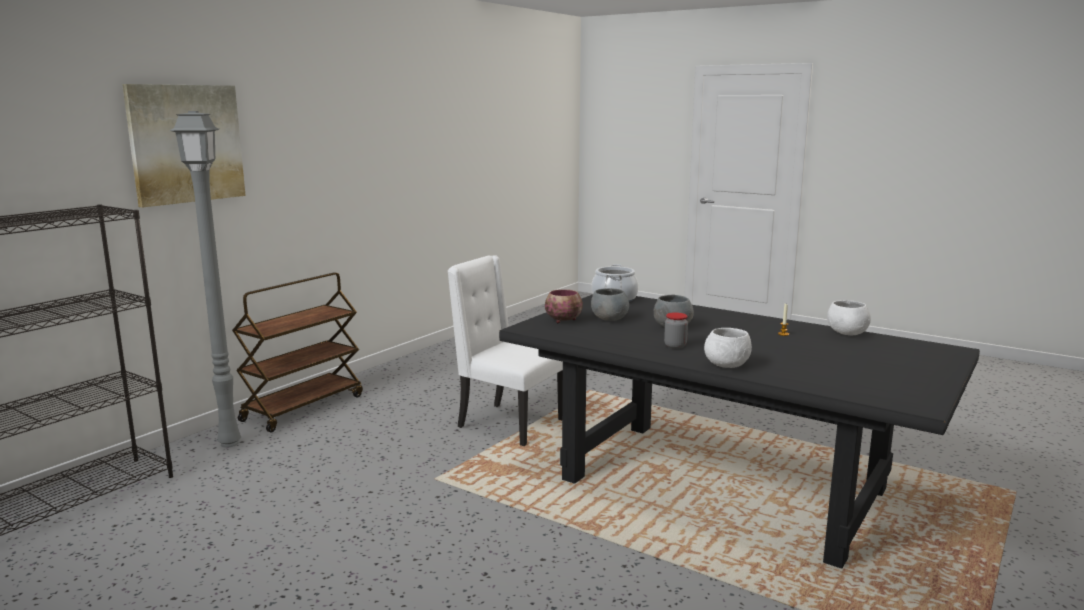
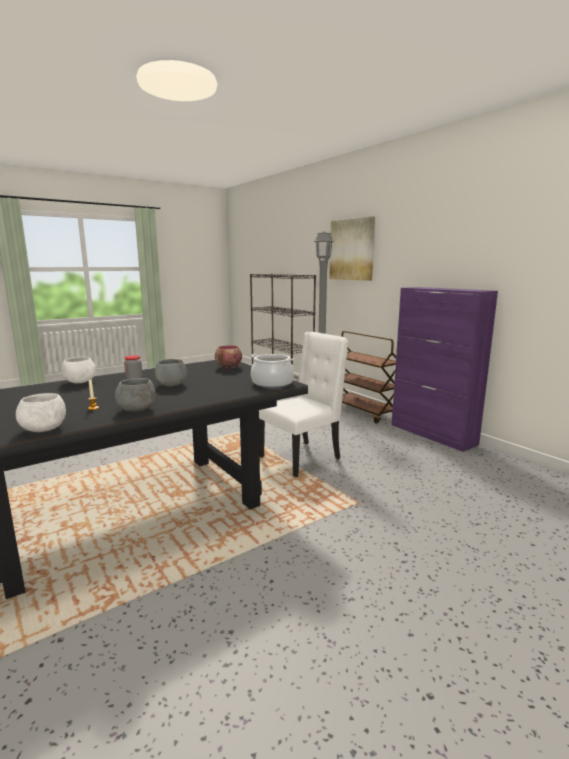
camera: 110 degrees right, 0 degrees up
(391, 369) = (433, 434): none -> purple cabinet
(609, 319) = (216, 375): grey bowl -> grey bowl (137, 409)

